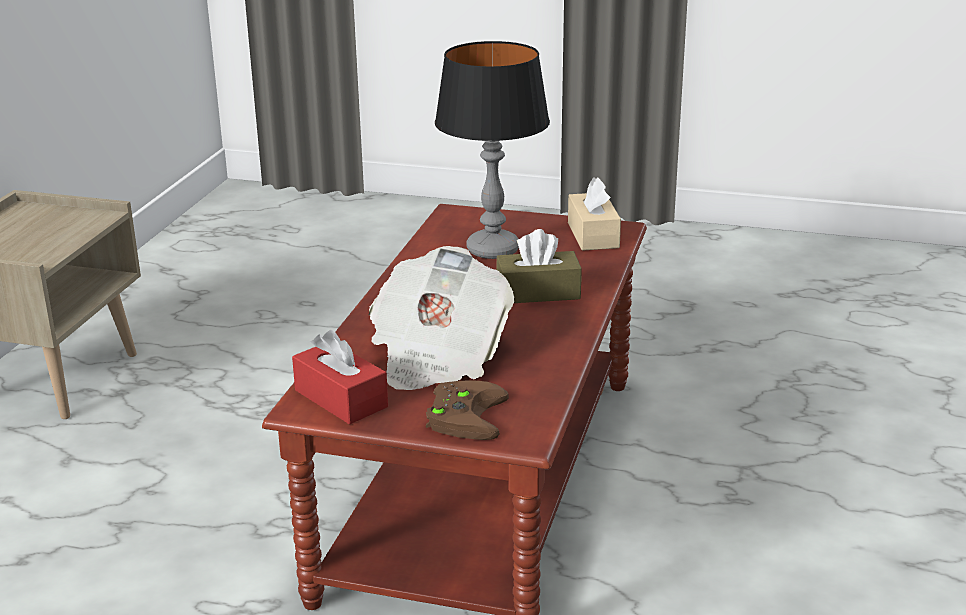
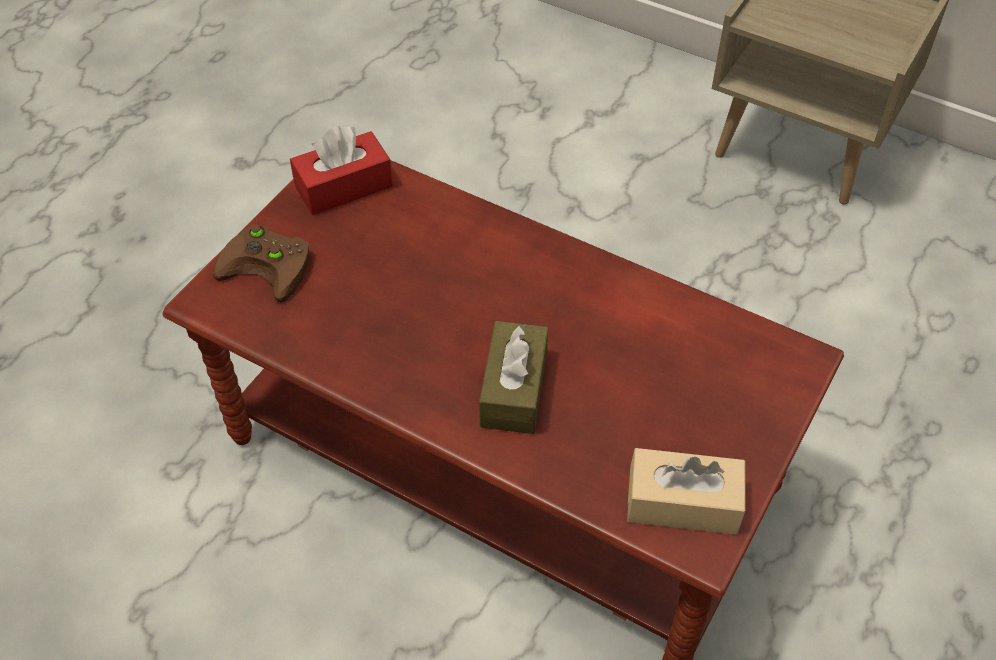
camera: 105 degrees right, 25 degrees up
(437, 355) = (395, 267): newspaper -> none
(493, 250) = (659, 374): table lamp -> none

